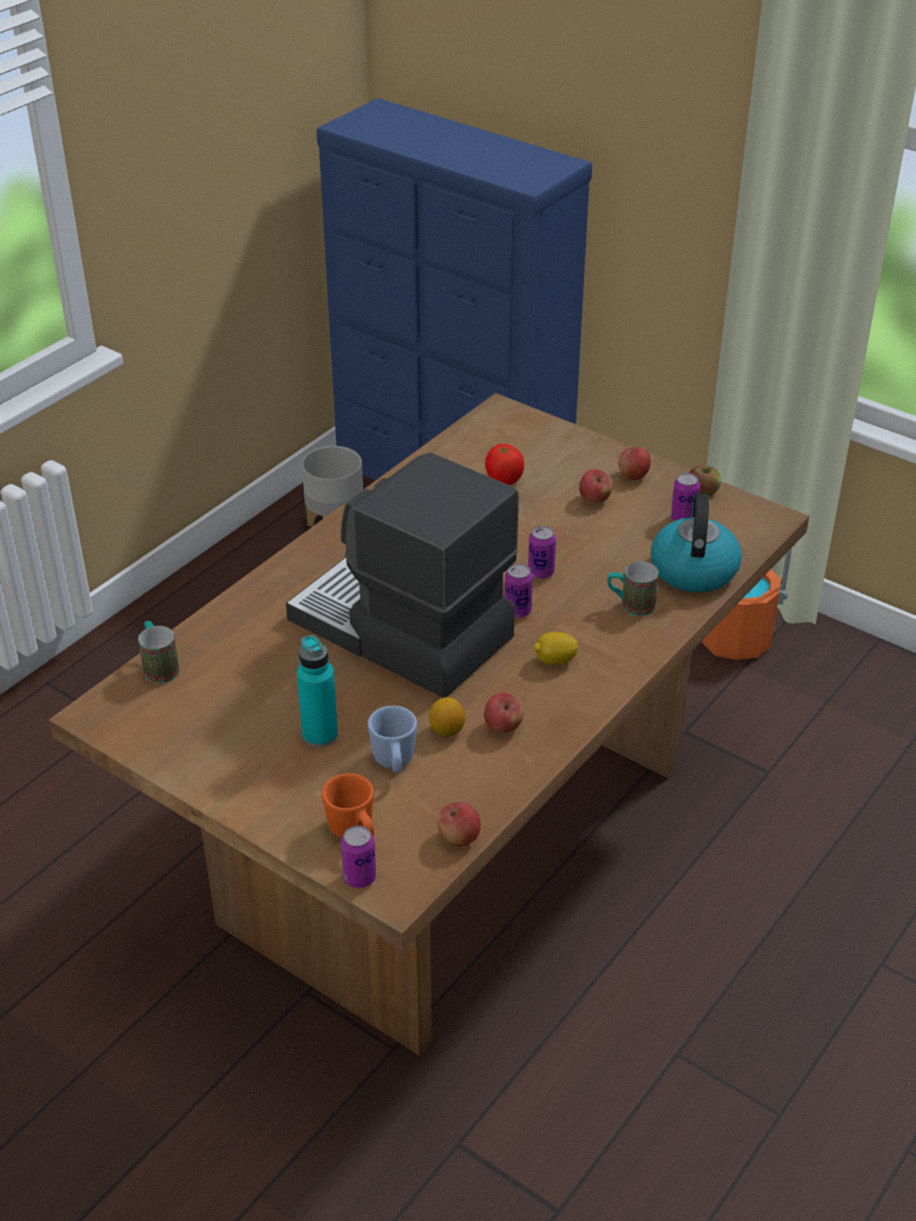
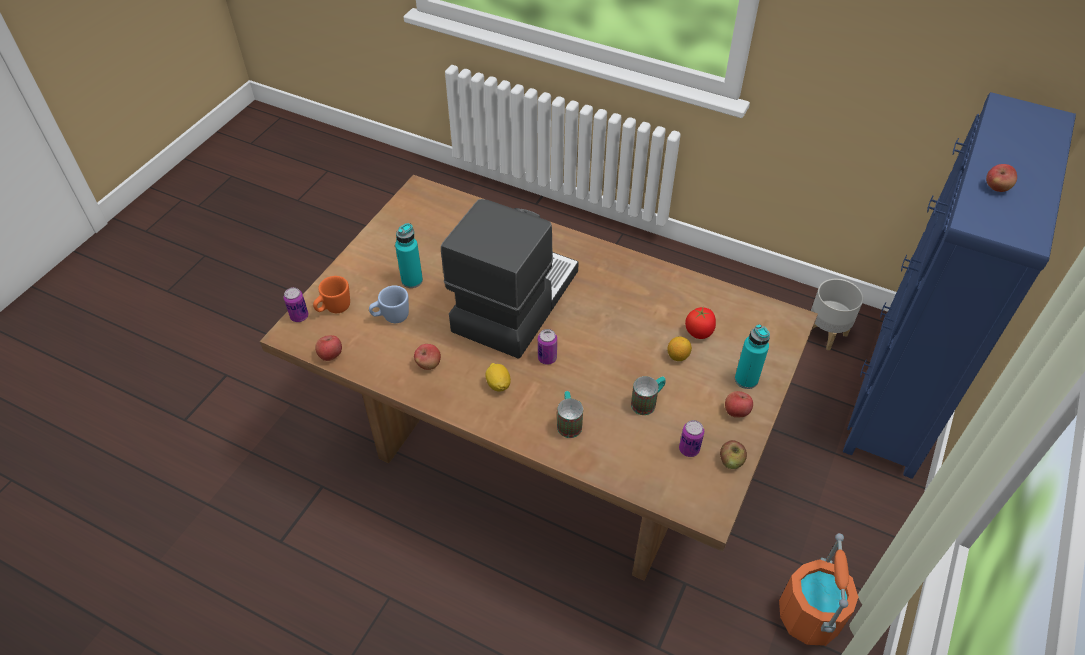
camera: 80 degrees right, 10 degrees up
(159, 666) = (461, 204): mug -> mug (647, 402)
(446, 730) = (422, 337): lemon -> lemon (678, 356)
(541, 572) = (593, 366): can -> none
(586, 460) = (746, 379): none -> turquoise bottle
(594, 500) = (694, 389): apple -> apple (996, 188)
(693, 569) = (623, 460): kettle -> none

